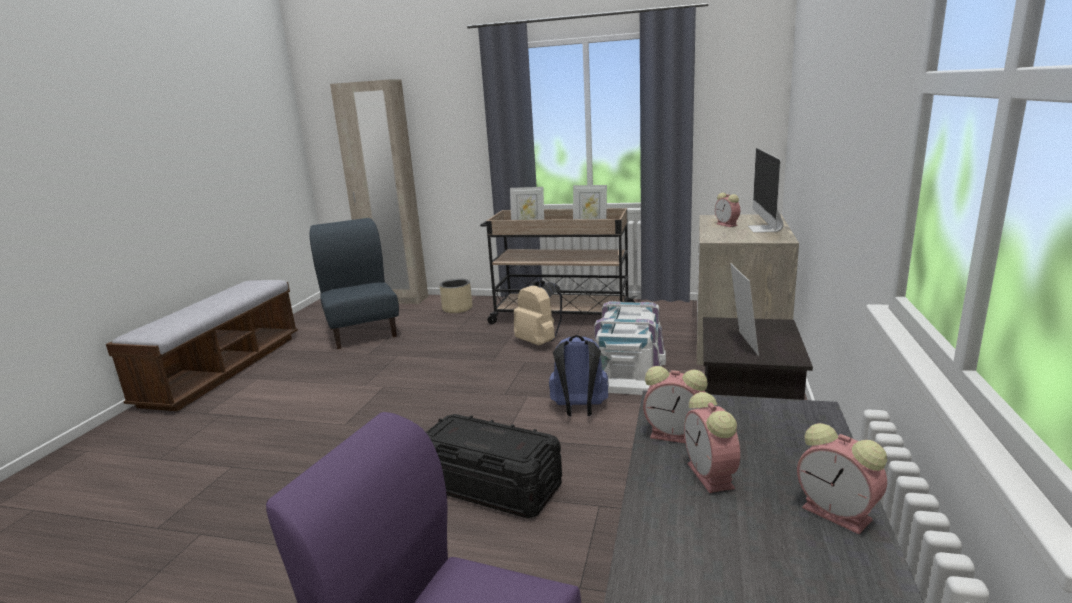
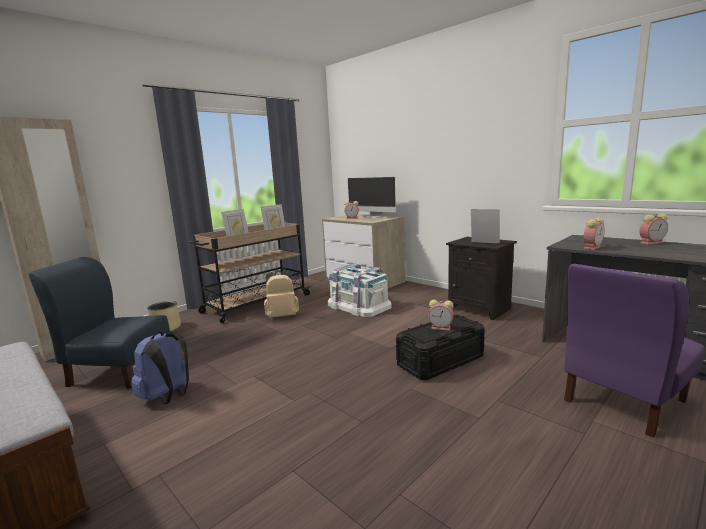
camera: 60 degrees left, 5 degrees down
(579, 410) = (385, 324): blue backpack -> blue backpack (167, 397)
(712, 477) = (626, 248): alarm clock -> alarm clock (441, 328)

